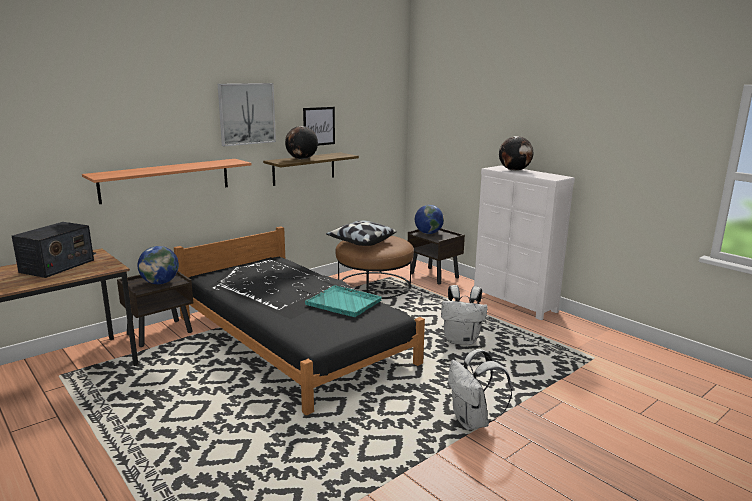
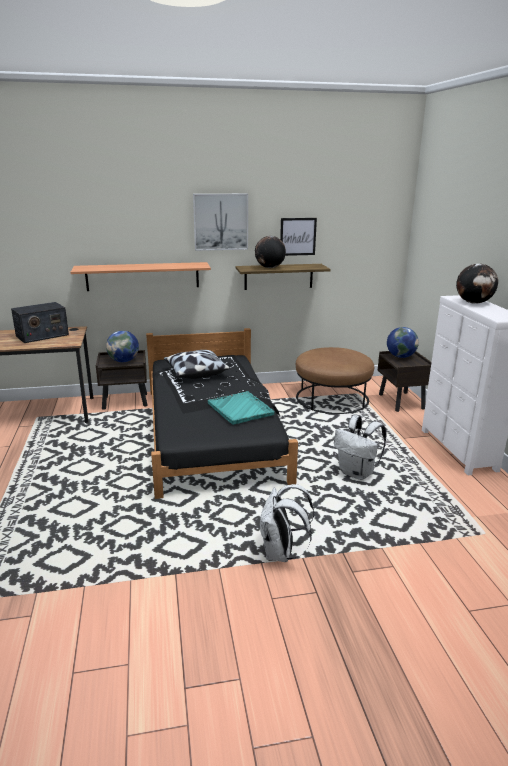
camera: 30 degrees right, 5 degrees up
(361, 242) = (321, 354): pillow -> pillow (195, 373)

